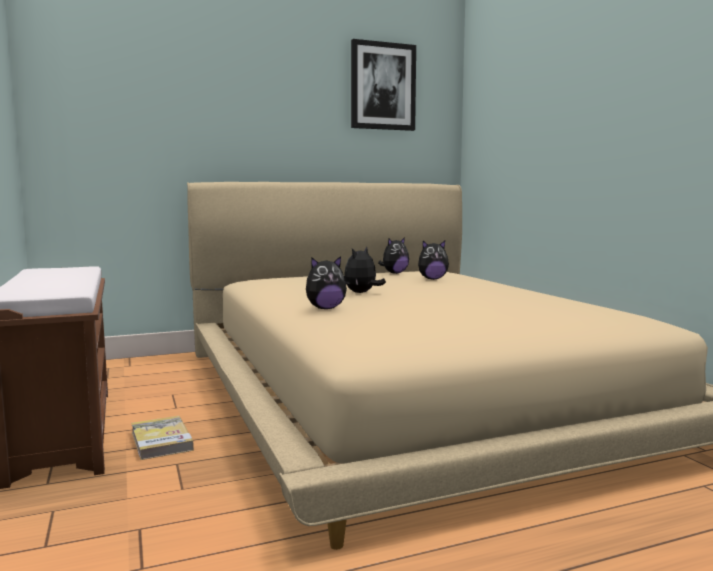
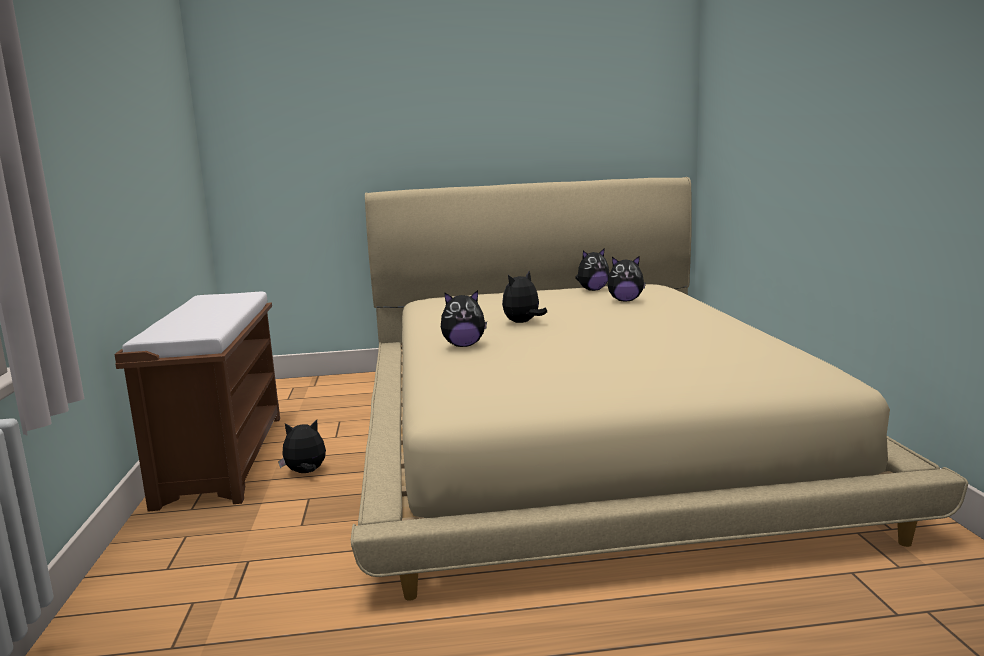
camera: 15 degrees right, 5 degrees up
(161, 441) = (306, 473): book -> plush toy
(383, 86) = (593, 62): picture -> none

